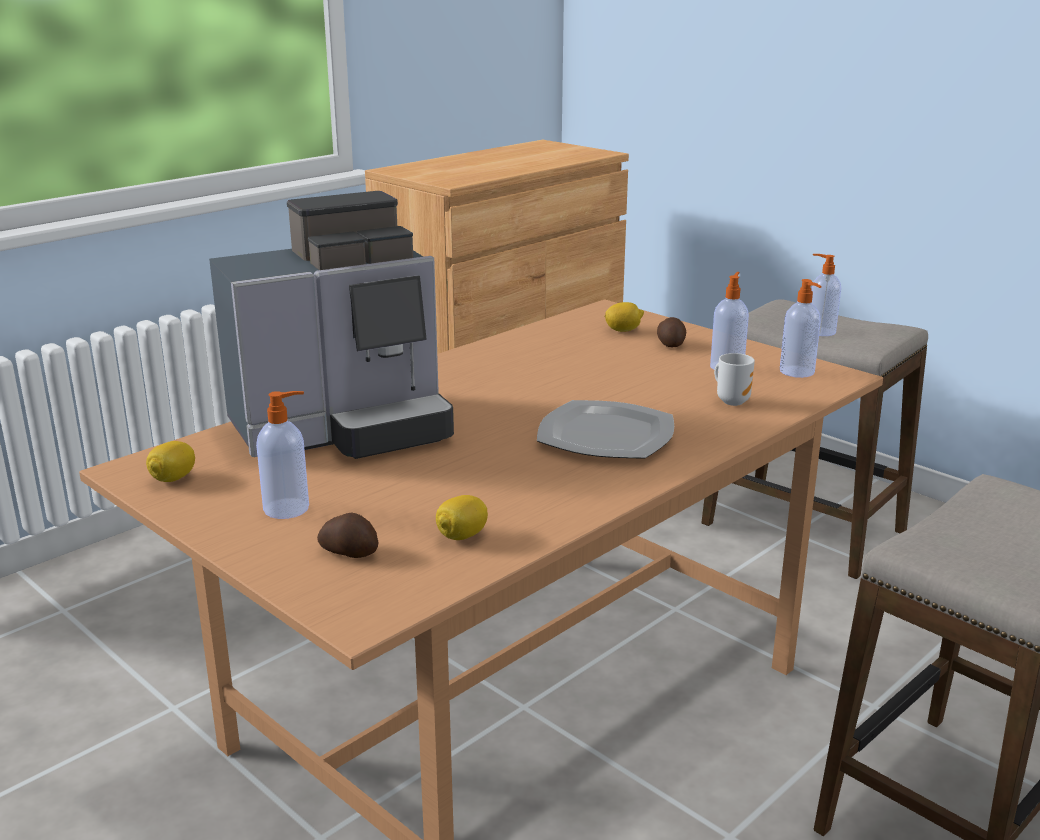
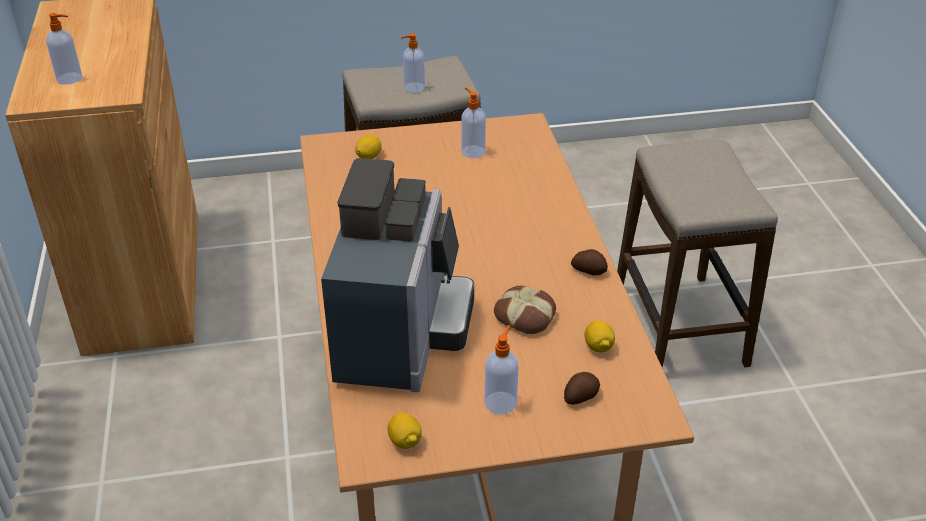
camera: 55 degrees left, 15 degrees up
(465, 477) = (526, 315): none -> bread
(604, 435) = (521, 240): plate -> none
(670, 344) = (414, 151): potato -> potato (589, 270)
(732, 401) = (521, 175): mug -> none
(797, 372) = (507, 134): soap dispenser -> soap dispenser (70, 78)

